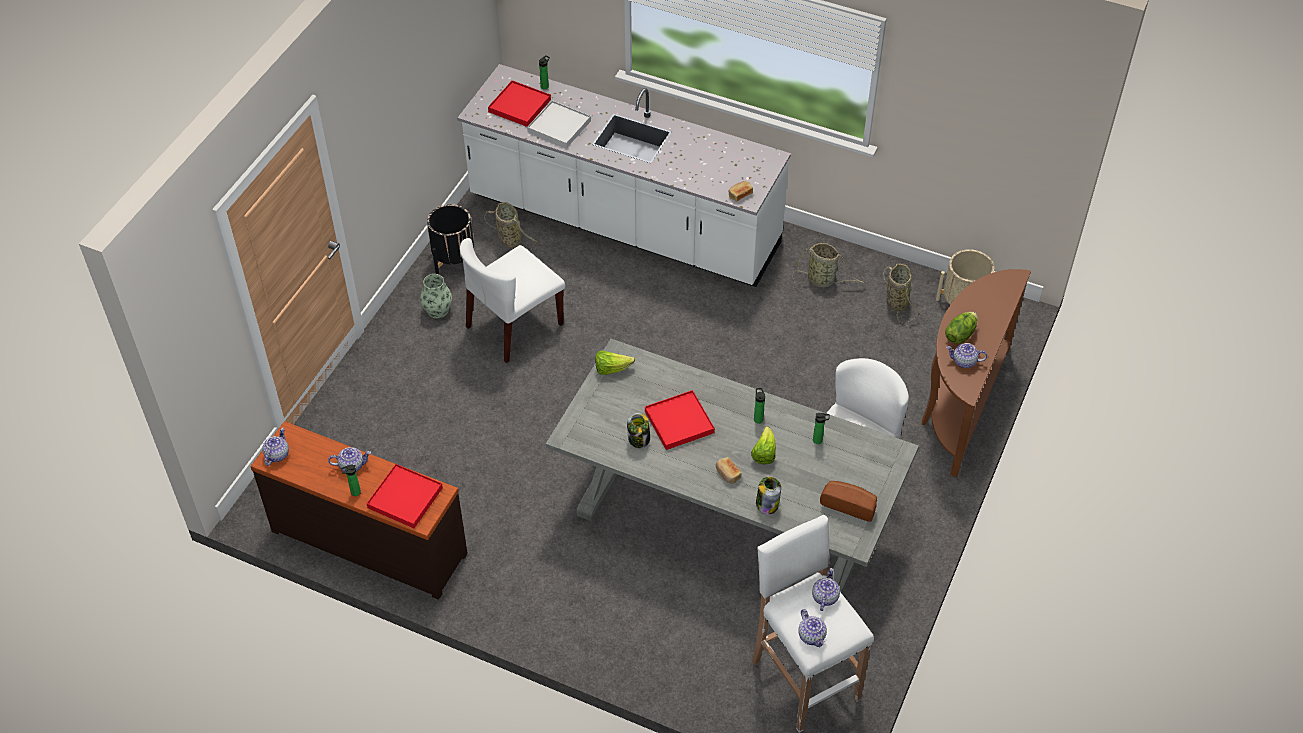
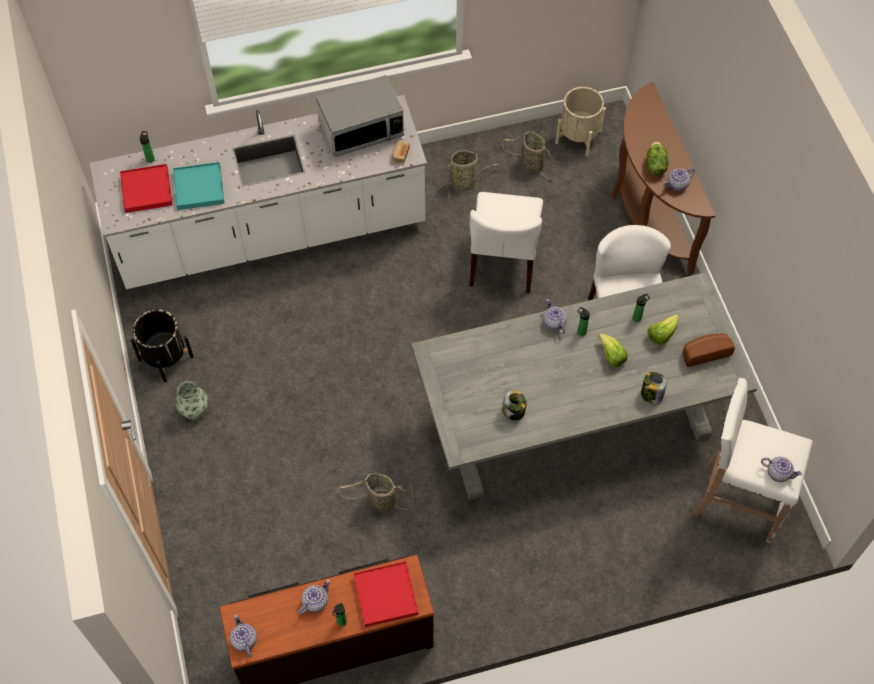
camera: 40 degrees left, 10 degrees up
(508, 239) = (192, 309): basket -> basket (379, 500)
(514, 326) = (270, 380): white chair -> white chair (503, 261)
(559, 126) = (199, 187): white tray -> turquoise tray
(611, 369) = (437, 368): lettuce -> lettuce (661, 335)
(679, 422) = (529, 376): red tray -> none
(727, 474) = (602, 391): bread -> none
(728, 158) = (361, 130): none -> microwave
(824, 597) = (758, 436): teapot -> teapot (553, 322)

